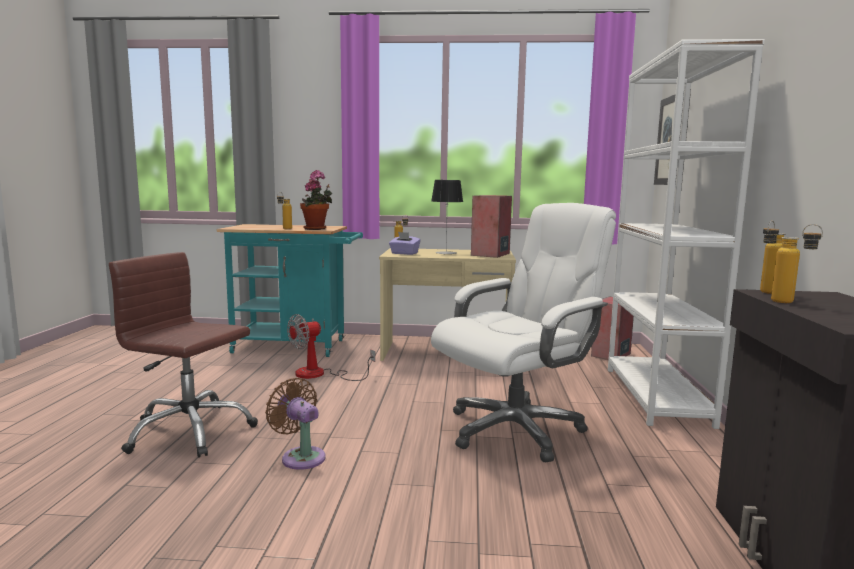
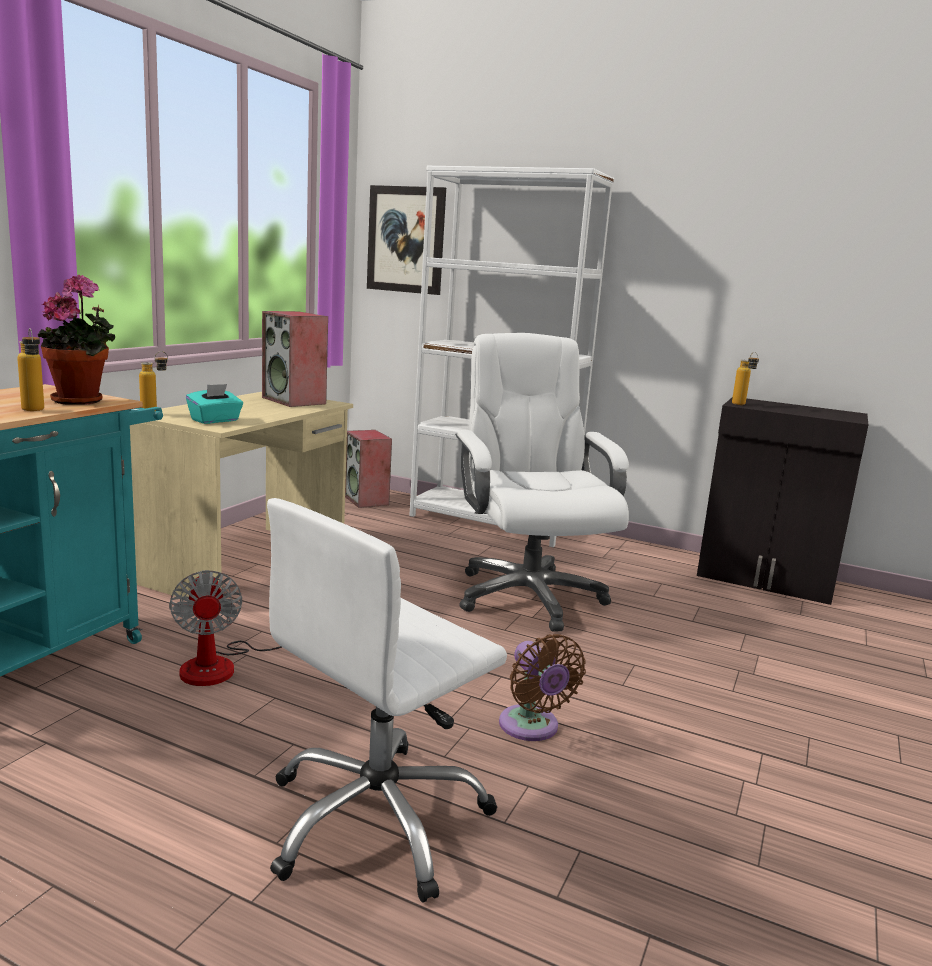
camera: 70 degrees left, 5 degrees up
(189, 431) = (377, 820): brown office chair -> white office chair
(301, 456) = (531, 728): brown fan -> brown fan turned 90 degrees counterclockwise
(404, 253) = (215, 420): purple tissue box -> turquoise tissue box
(446, 253) = (246, 408): table lamp -> none
(791, 303) = (777, 410): bottle -> none

